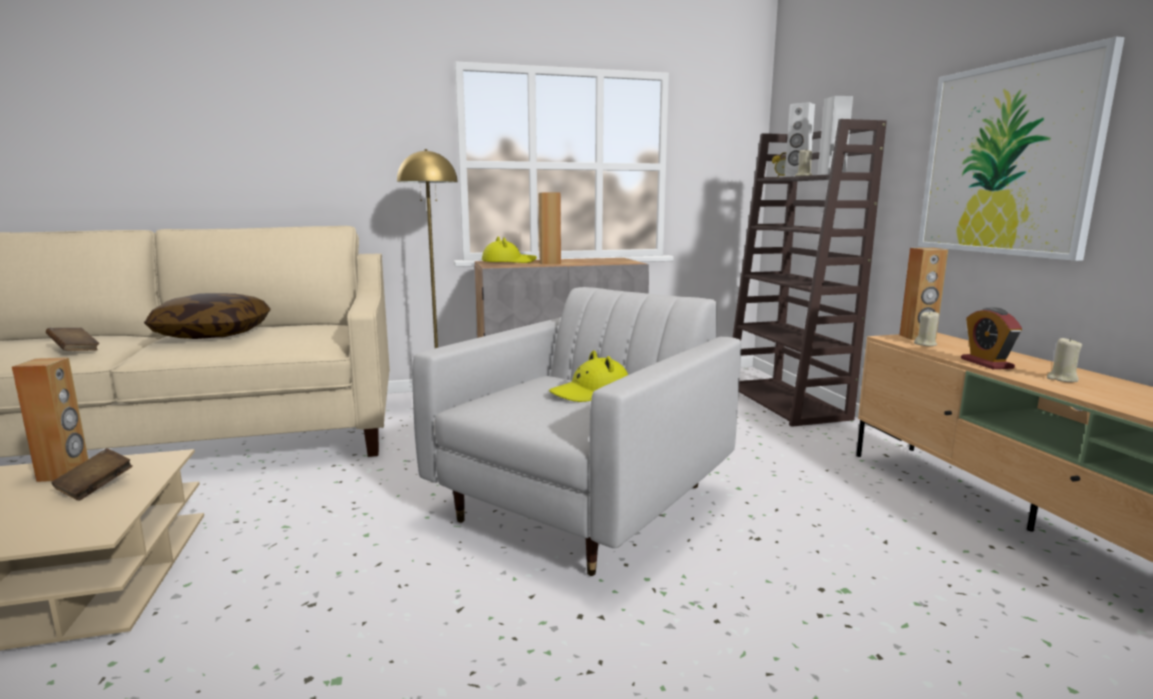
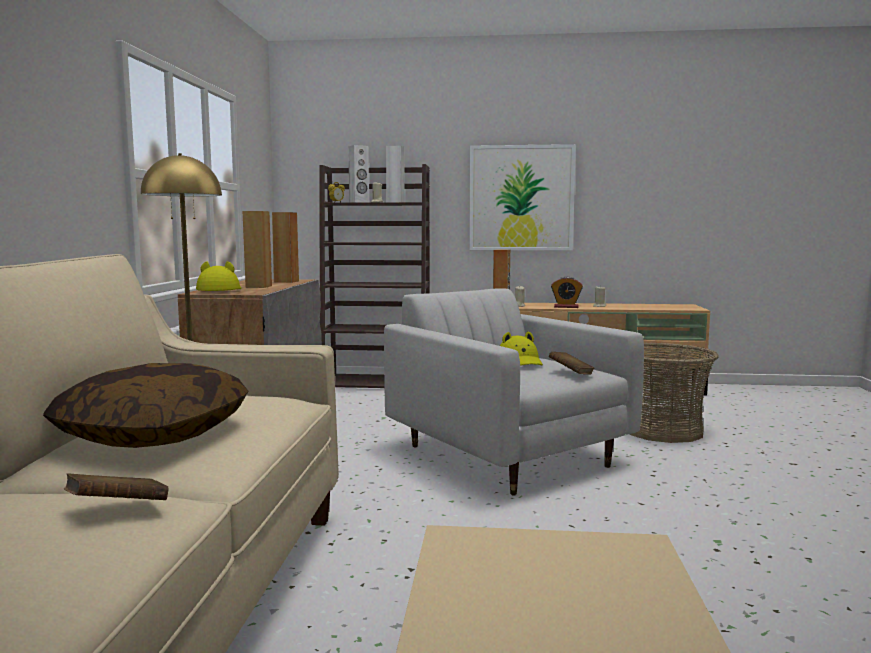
camera: 70 degrees left, 5 degrees down
(64, 474) = (468, 590): brown speaker -> brown speaker (286, 281)
(95, 487) = (528, 562): brown book -> brown book (571, 373)
(838, 620) = (662, 430): none -> basket

